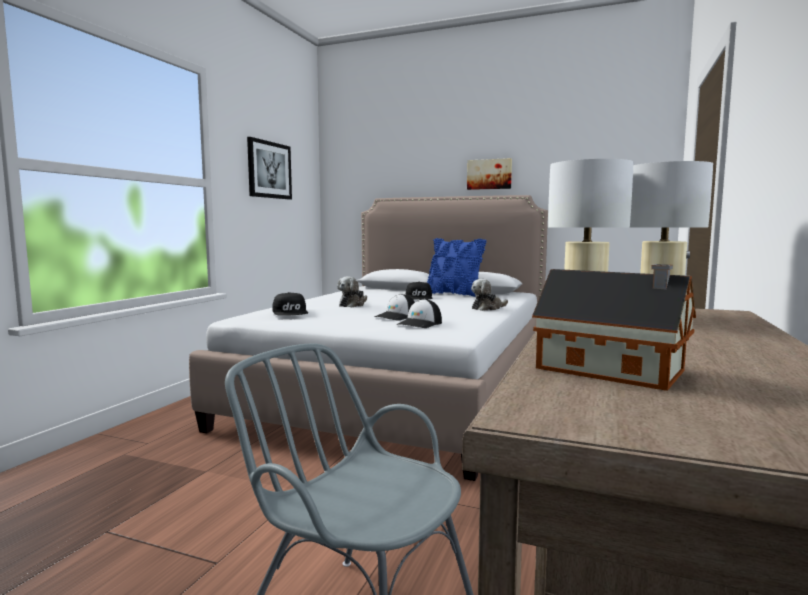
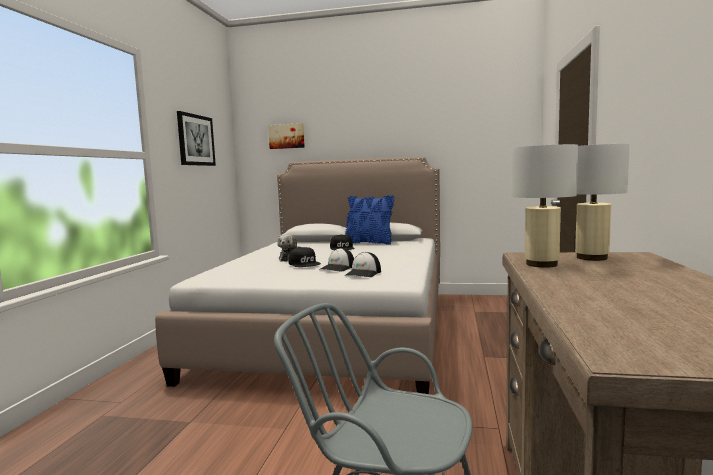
camera: 10 degrees left, 0 degrees up
(291, 312) = (243, 270): black cap -> black cap (305, 263)
(487, 308) = (407, 254): plush toy -> none
(489, 174) = (388, 139): picture -> picture (287, 136)
(615, 371) = (627, 314): toy house -> none

